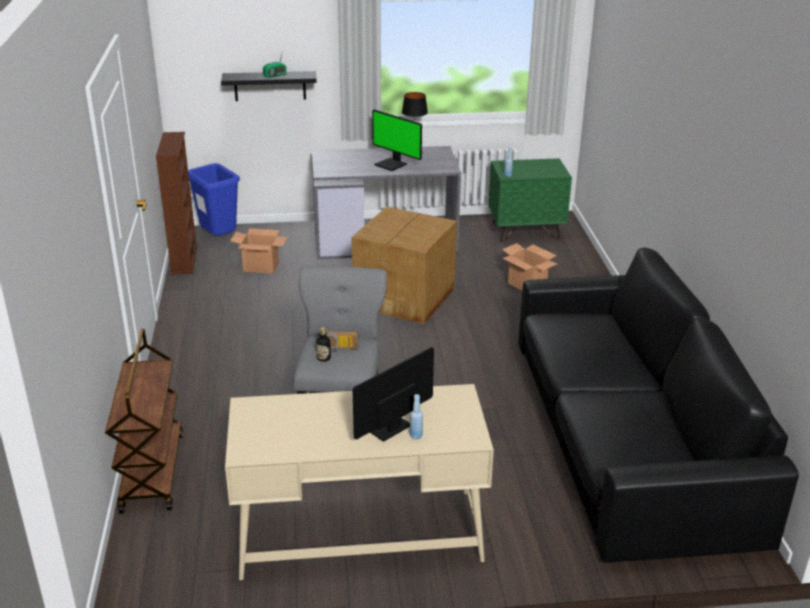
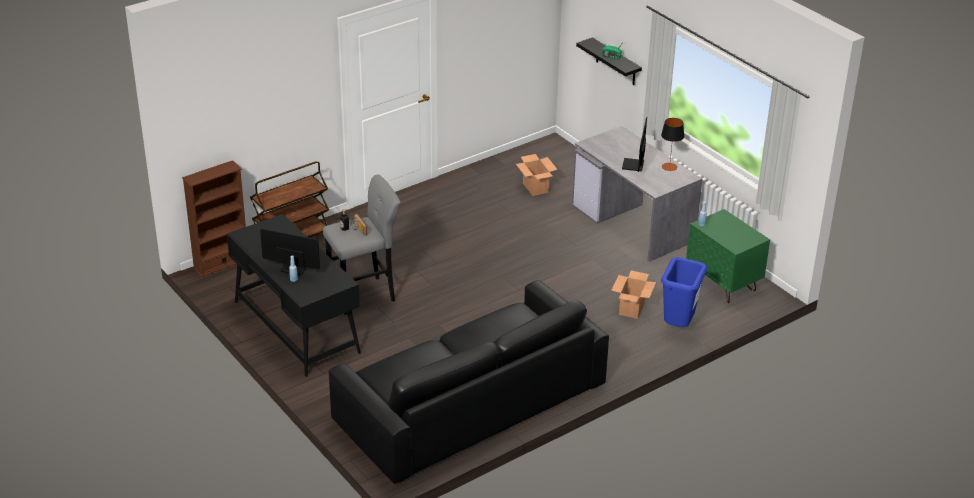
camera: 60 degrees right, 5 degrees up
(184, 259) = (514, 155): brown bookcase -> brown bookcase (221, 263)
(219, 239) = (555, 156): blue trash can -> blue trash can (678, 326)
(359, 532) = (296, 326): beige desk -> black desk
(406, 297) = (557, 260): cardboard box -> none

